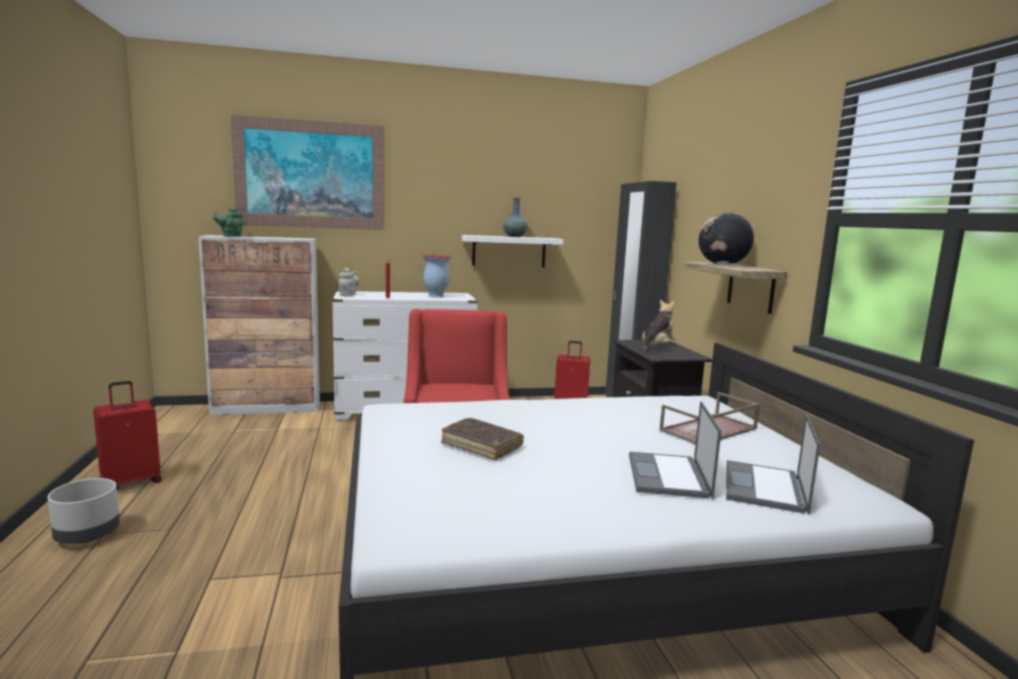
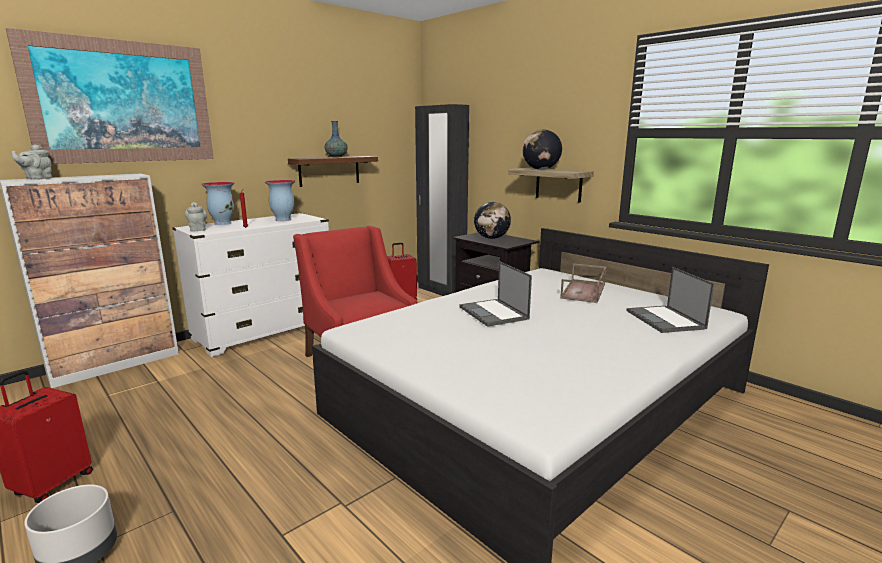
camera: 30 degrees left, 5 degrees up
(230, 236) = (37, 178): green teapot -> grey teapot
(379, 293) = (222, 223): none -> vase
(481, 446) = (476, 339): brown book -> none
(509, 251) = (329, 171): white shelf -> brown shelf
(657, 347) = (491, 238): plush toy -> globe
(668, 476) = (614, 327): laptop -> laptop (494, 313)

